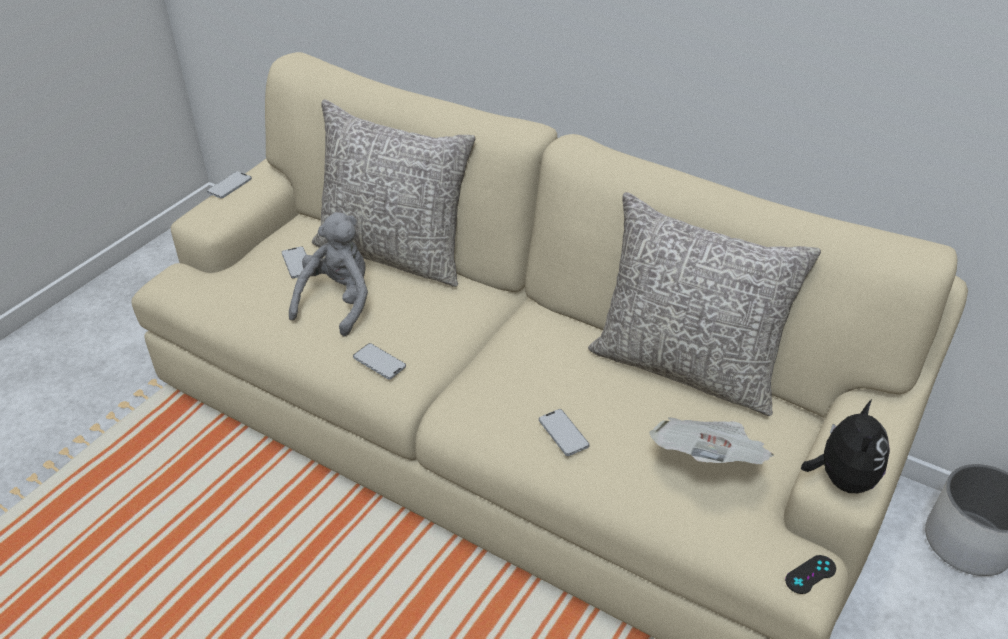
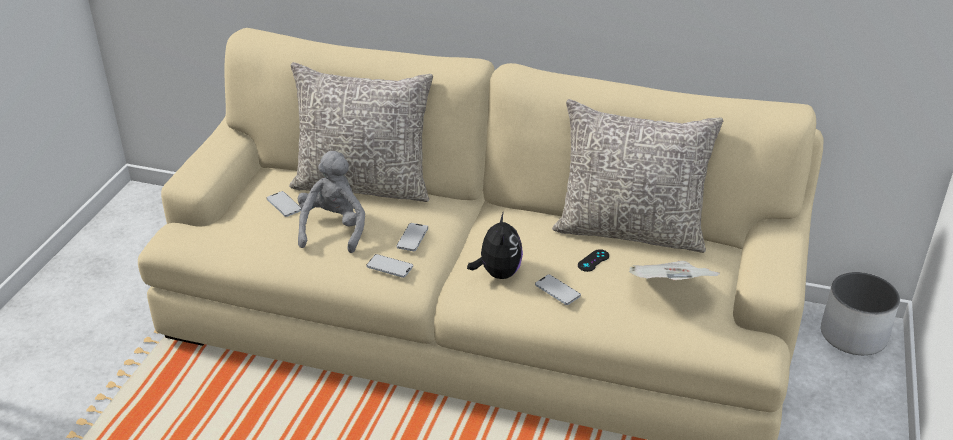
camera: 15 degrees left, 5 degrees down
(229, 186) = (201, 150): phone -> phone (412, 238)
(810, 574) = (765, 350): black game controller -> black game controller (593, 260)
(841, 479) = (771, 280): plush toy -> plush toy (498, 273)

